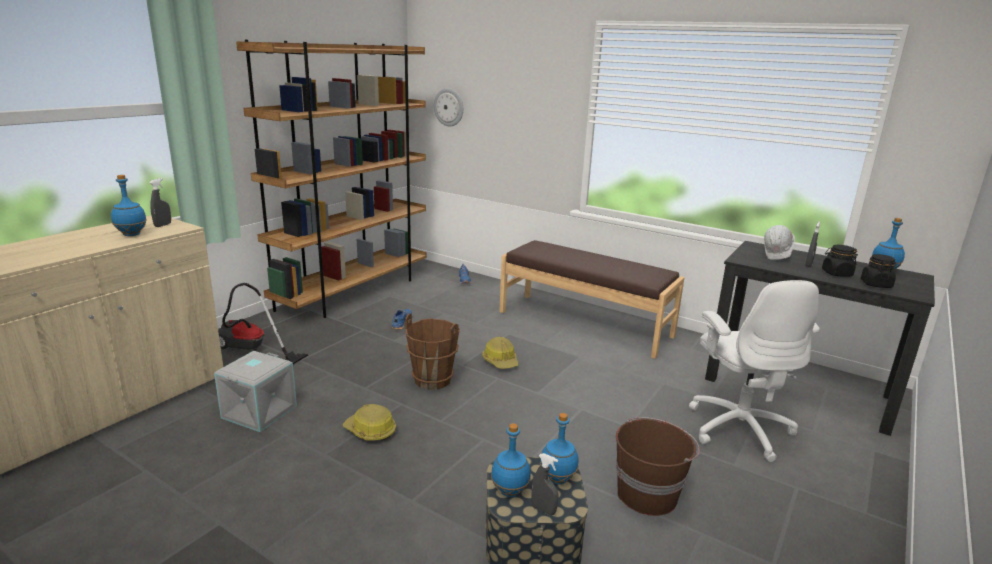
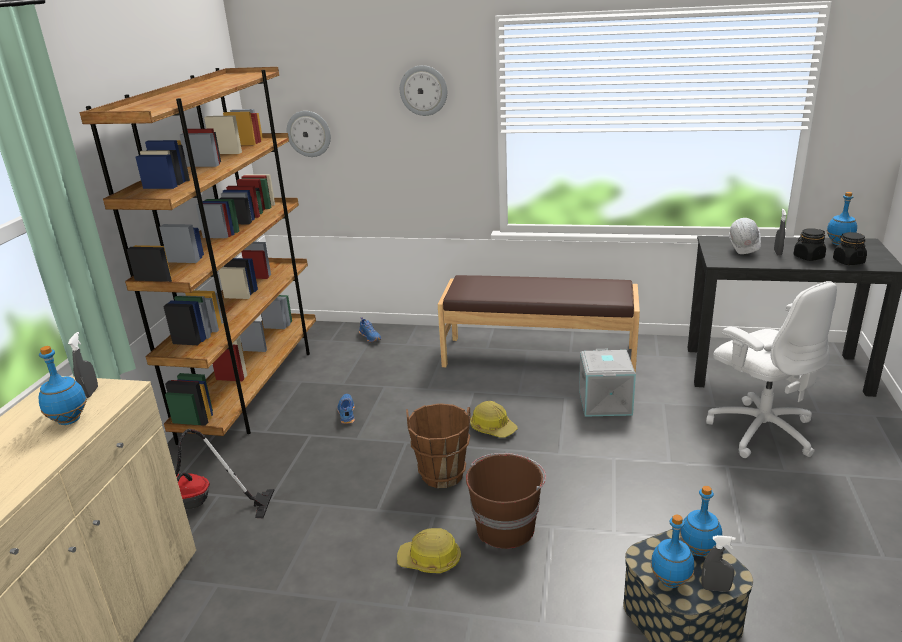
camera: 20 degrees left, 5 degrees up
(260, 412) = (284, 584): grey storage box -> grey storage box (606, 403)
(534, 80) = (423, 90): none -> wall clock
(648, 494) = (740, 528): brown bucket -> brown bucket (506, 527)

